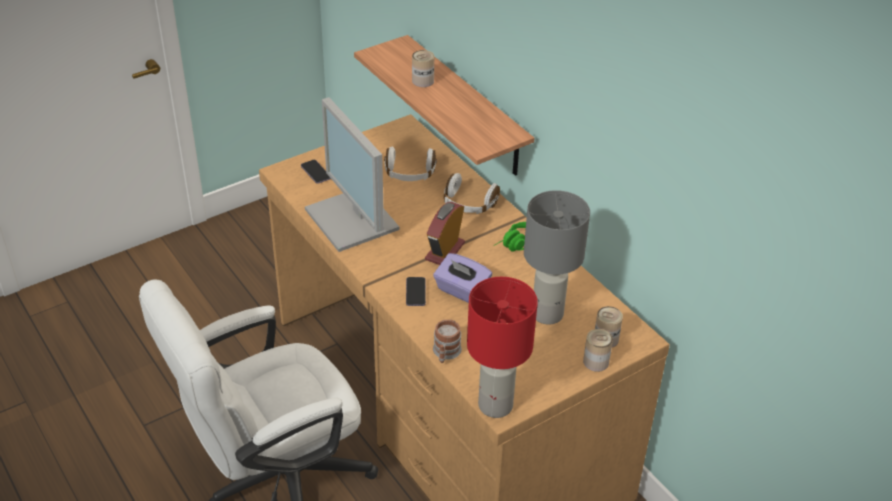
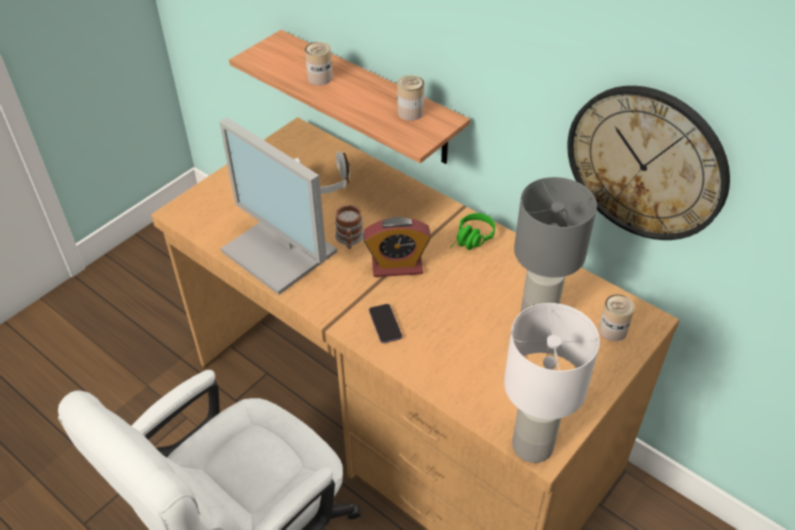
camera: 15 degrees left, 5 degrees up
(315, 172) = (218, 204): phone -> none
(445, 251) = (397, 266): alarm clock -> alarm clock turned 105 degrees counterclockwise
(445, 353) = (449, 393): mug -> mug (349, 239)
(461, 290) = (434, 309): purple tissue box -> none
(468, 204) = (400, 205): white headphones -> none
(496, 406) = (533, 446): red table lamp -> white table lamp
(596, 362) = (615, 360): can -> can (410, 112)
(649, 196) = (646, 163): none -> wall clock

